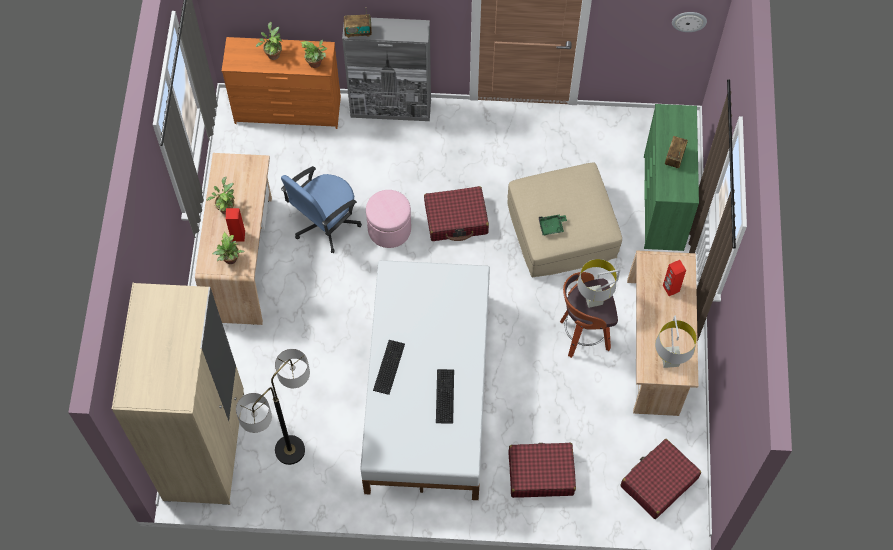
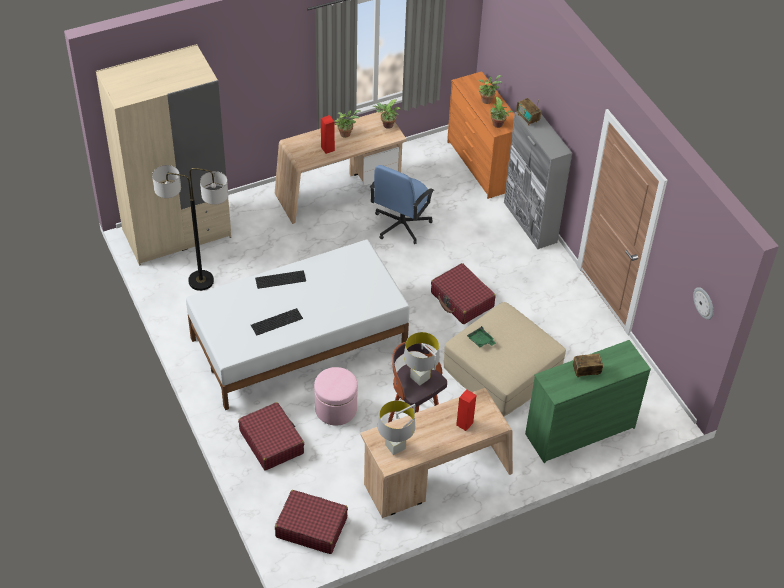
camera: 60 degrees right, 15 degrees down
(230, 260) = (305, 153): potted plant -> potted plant (387, 125)
(325, 223) = (401, 225): blue office chair -> blue office chair turned 75 degrees counterclockwise
(389, 229) = (423, 263): pink ottoman -> pink ottoman (336, 409)

